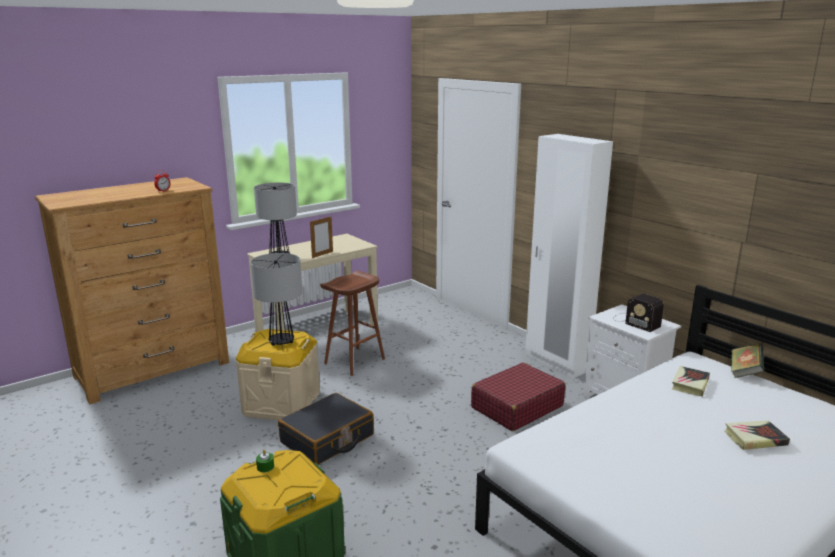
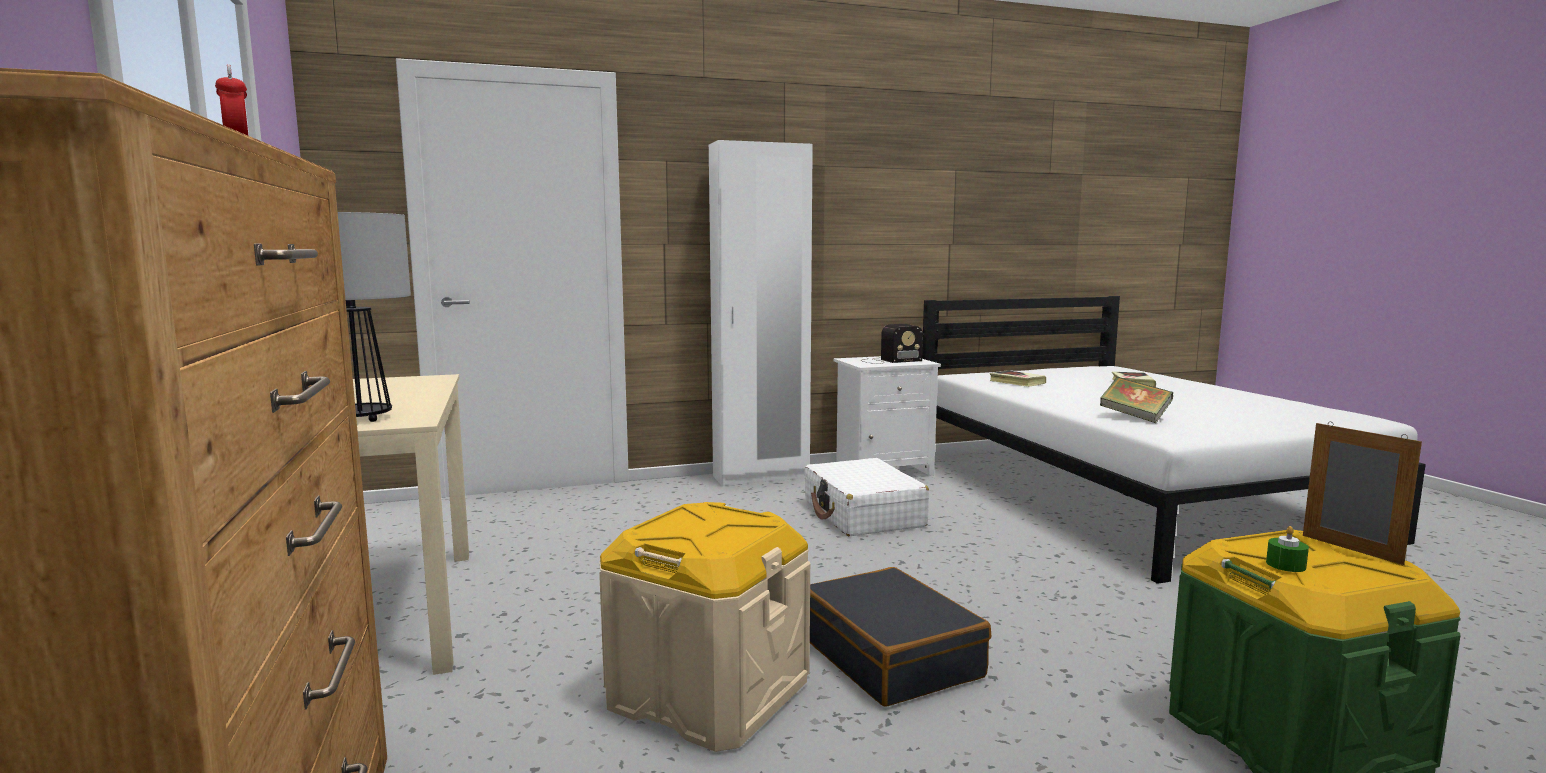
camera: 70 degrees left, 10 degrees down
(281, 342) = (721, 523): table lamp -> none
(322, 254) = (428, 397): picture frame -> picture frame (1350, 549)
(354, 361) = (599, 594): brown stool -> none
(516, 407) = (863, 514): red suitcase -> white suitcase
(744, 372) = (995, 370): book -> book (1134, 417)

